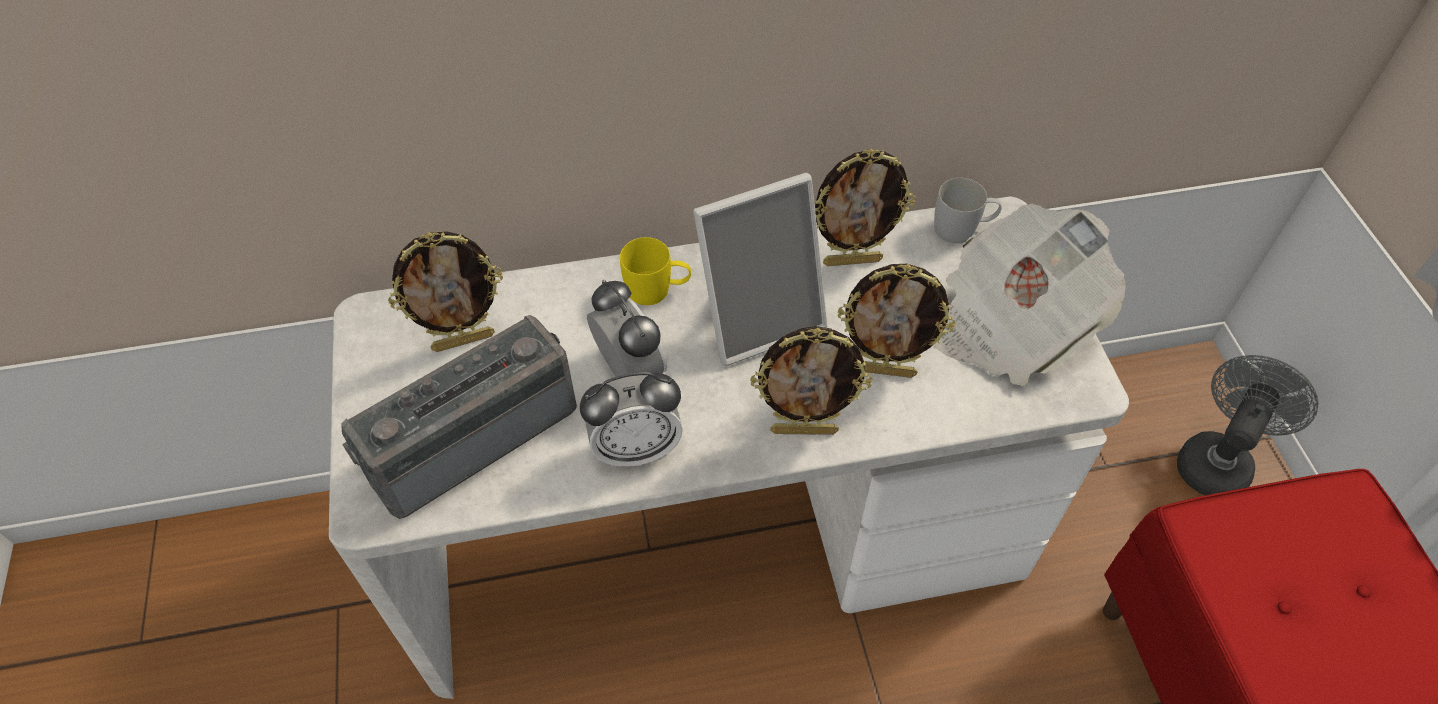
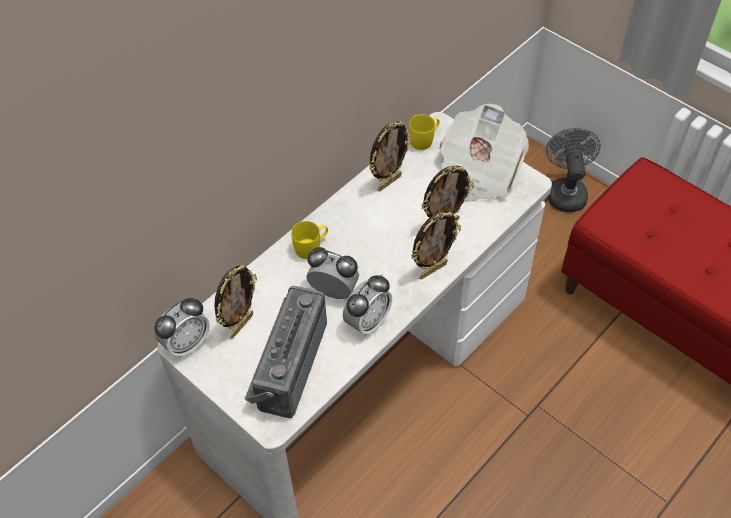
camera: 35 degrees left, 0 degrees up
(375, 322) = (186, 344): none -> alarm clock
(758, 318) = (370, 233): picture frame -> none
(962, 229) = (424, 140): white mug -> yellow mug

